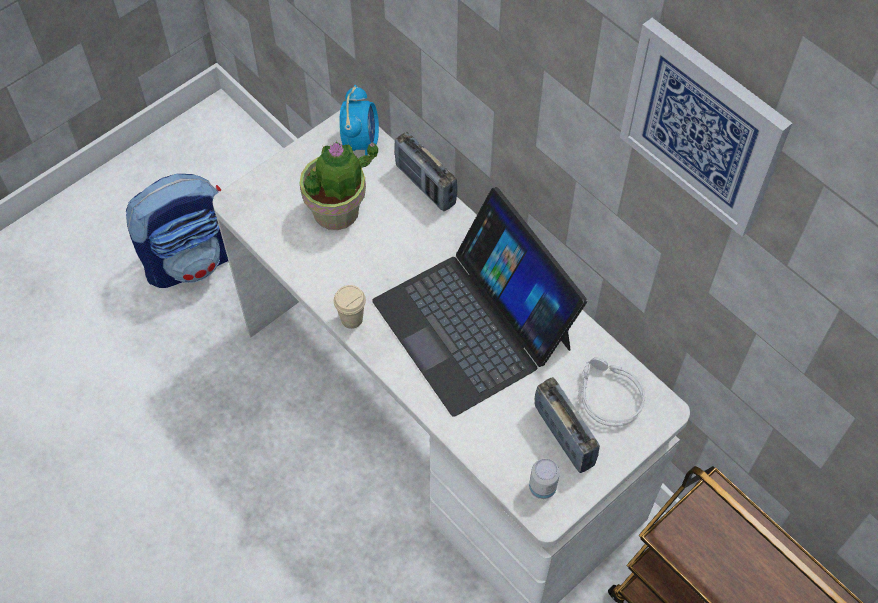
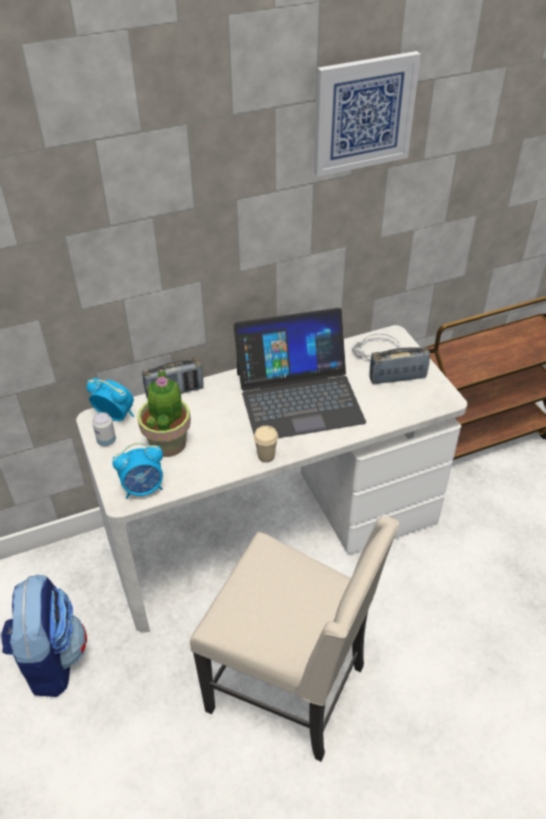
camera: 70 degrees left, 15 degrees down
(225, 506) = (291, 687): none -> beige chair
(259, 214) = (143, 488): none -> alarm clock
(542, 487) = (430, 396): can -> can (106, 441)

